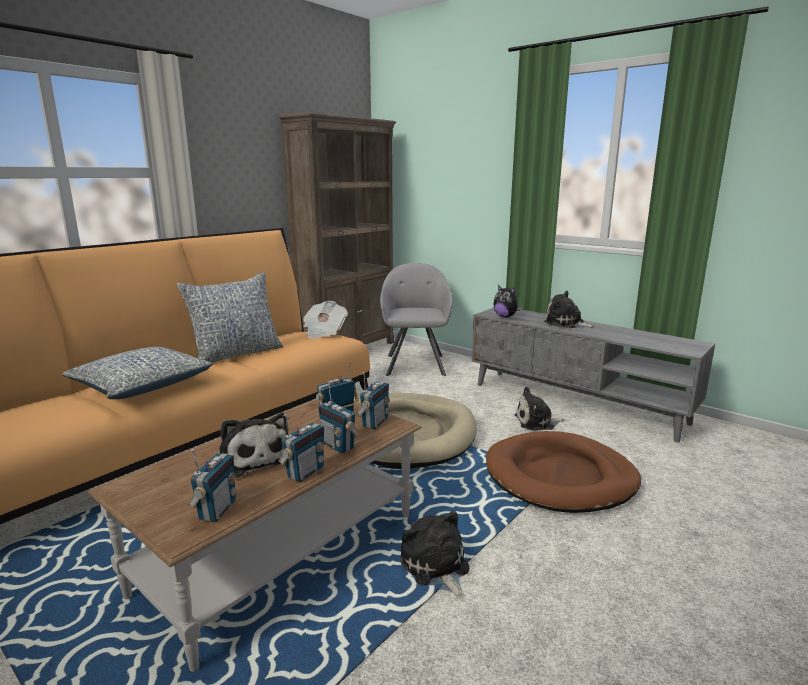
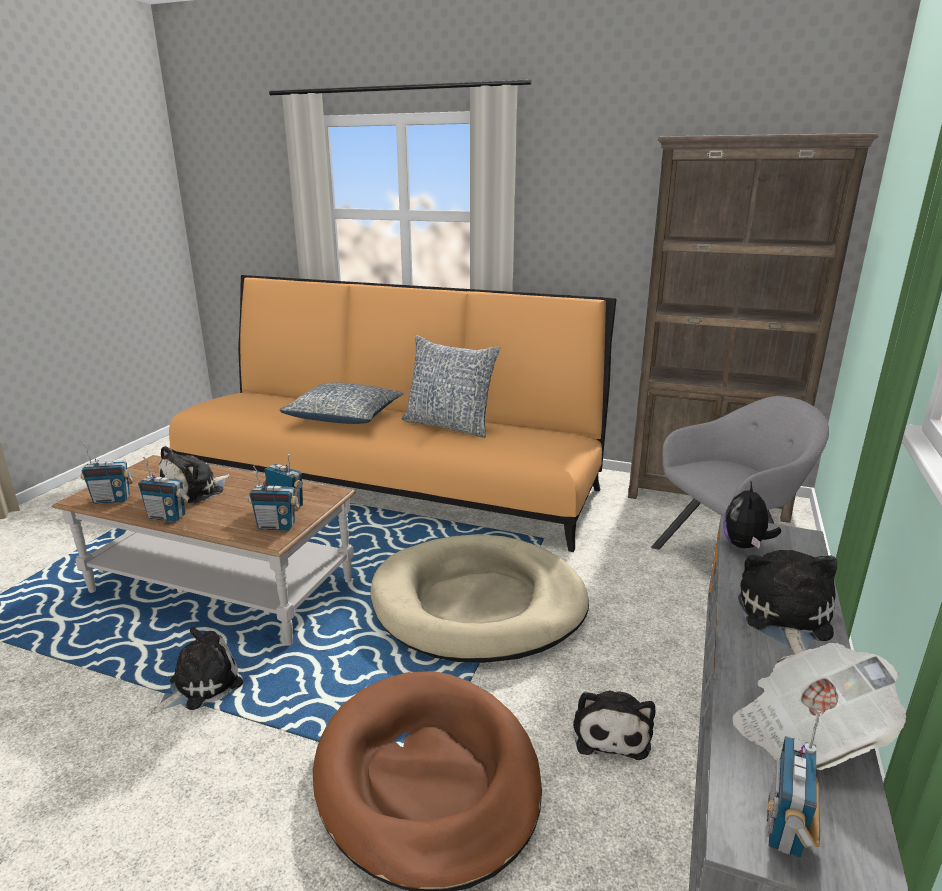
camera: 70 degrees right, 5 degrees up
(324, 332) = (559, 443): newspaper -> newspaper (806, 733)
(338, 446) = (219, 519): radio -> radio (786, 828)
(537, 422) = (610, 731): plush toy -> plush toy turned 150 degrees counterclockwise

